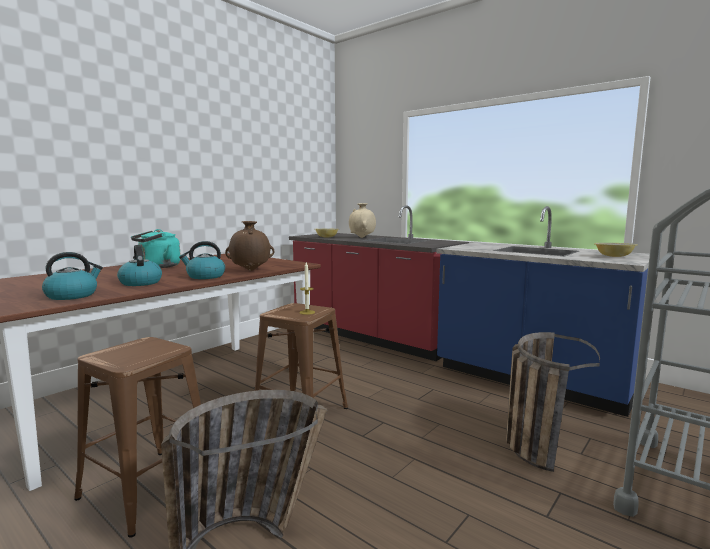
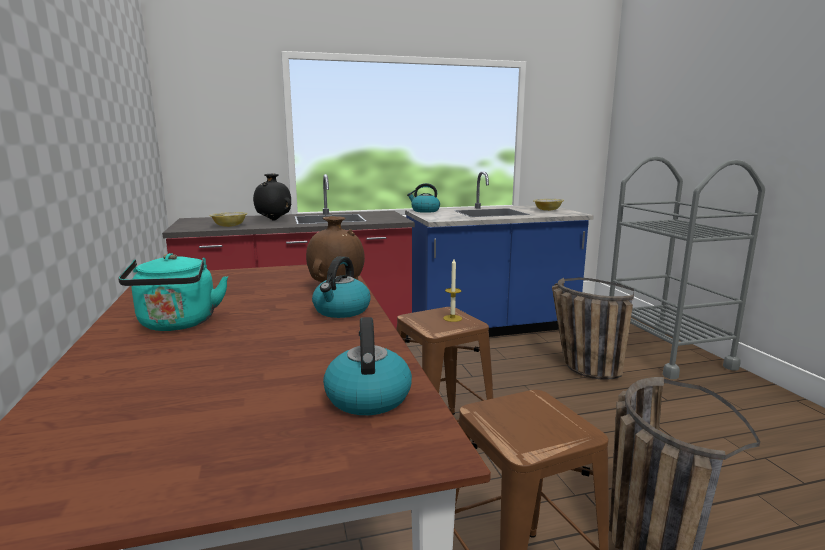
camera: 55 degrees left, 5 degrees up
(140, 283) = (324, 347): kettle -> kettle (424, 211)
(362, 237) = (274, 220): beige vase -> black vase

